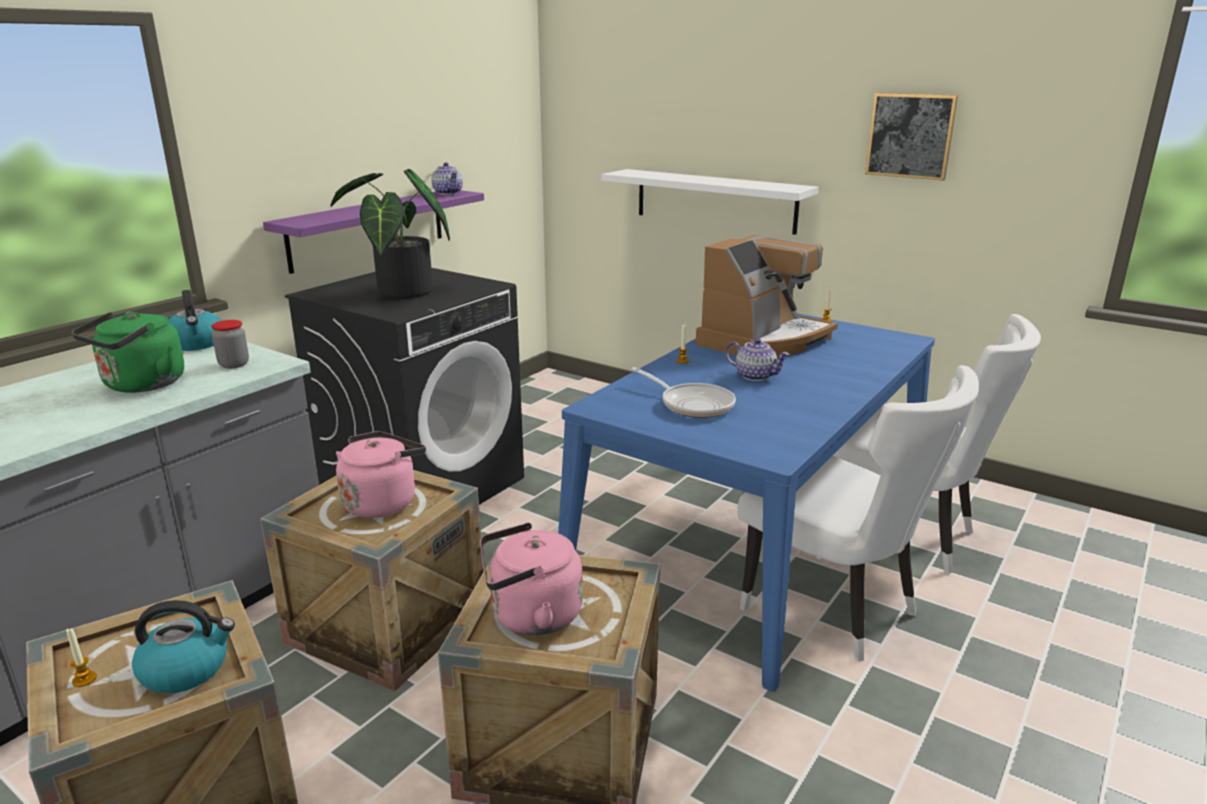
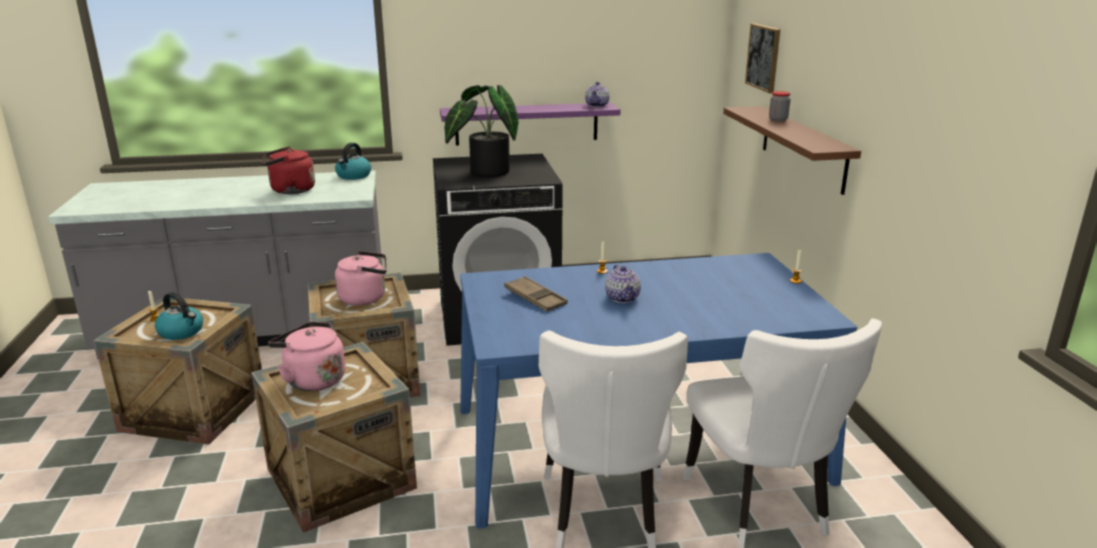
camera: 45 degrees right, 0 degrees up
(141, 385) = (290, 190): green kettle -> red kettle
(234, 364) = (341, 191): jar -> jar (778, 120)
(692, 404) = (535, 298): frying pan -> brown tray
(715, 200) = (803, 148): white shelf -> brown shelf
(763, 340) = (698, 278): coffee machine -> none
(910, 136) = (923, 113): picture -> picture (763, 57)

